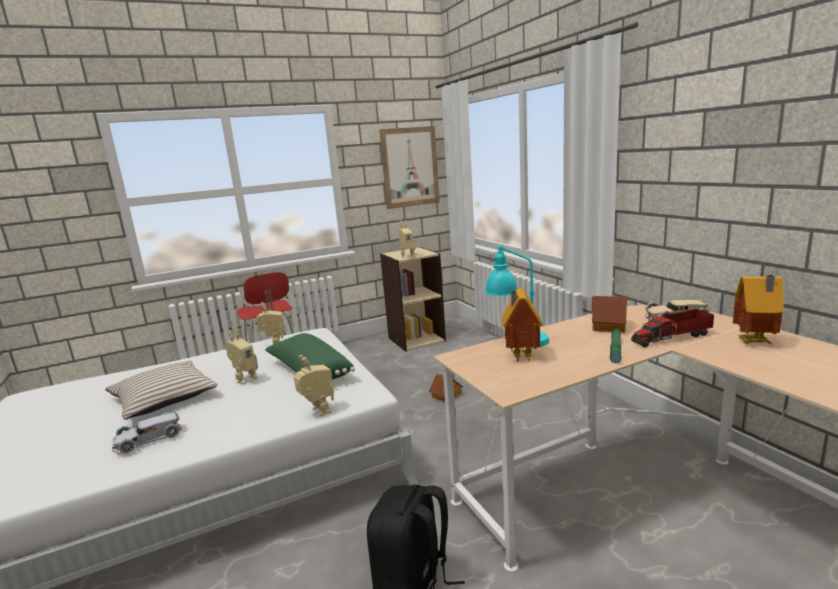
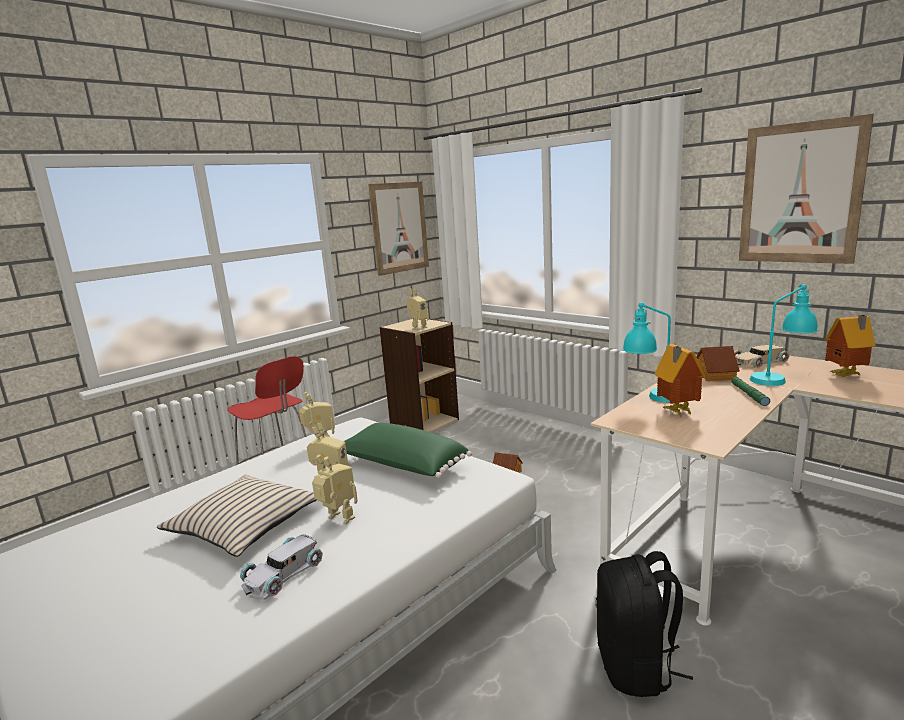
camera: 20 degrees left, 0 degrees up
(318, 412) = (464, 505): toy robot -> toy robot (338, 520)
(673, 337) = (780, 379): toy truck -> turquoise table lamp
(735, 134) = (800, 194): none -> picture

